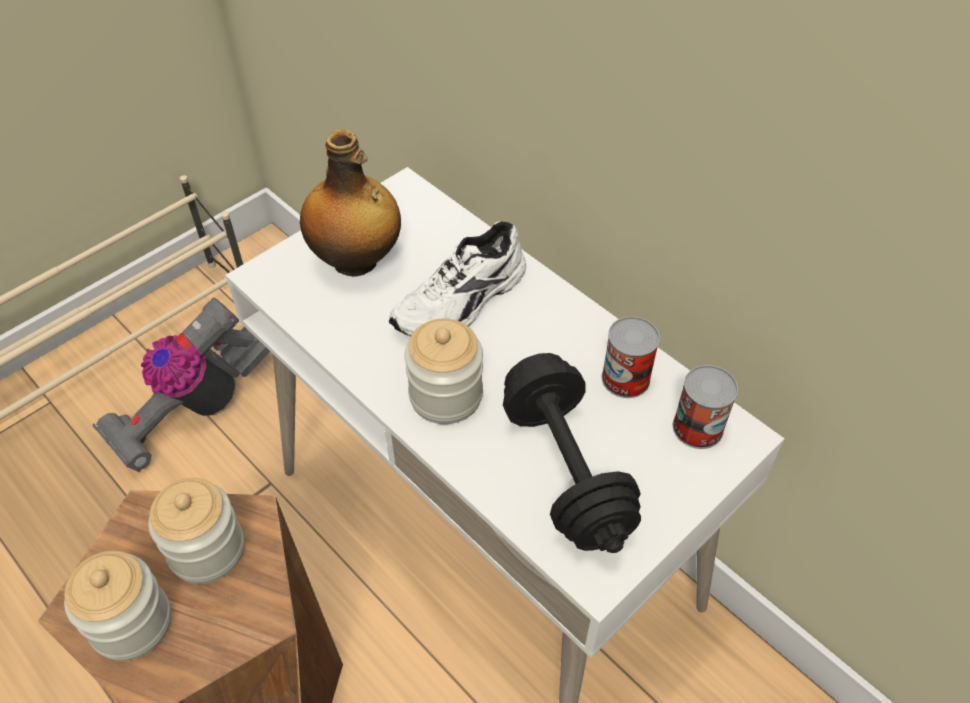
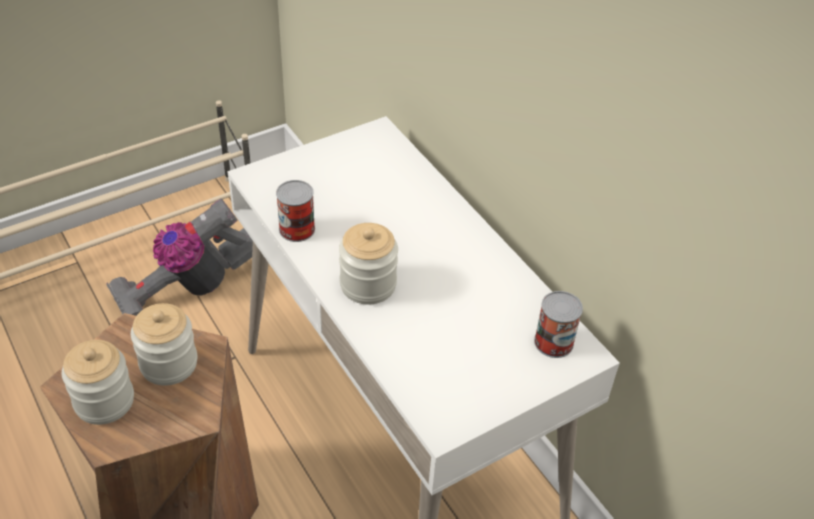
camera: 10 degrees right, 5 degrees down
(356, 261) = (327, 178): bottle -> none
(463, 302) = (400, 222): white shoe -> none
(565, 471) = (442, 353): black dumbbell -> none
(625, 378) = (509, 297): can -> can (297, 229)

